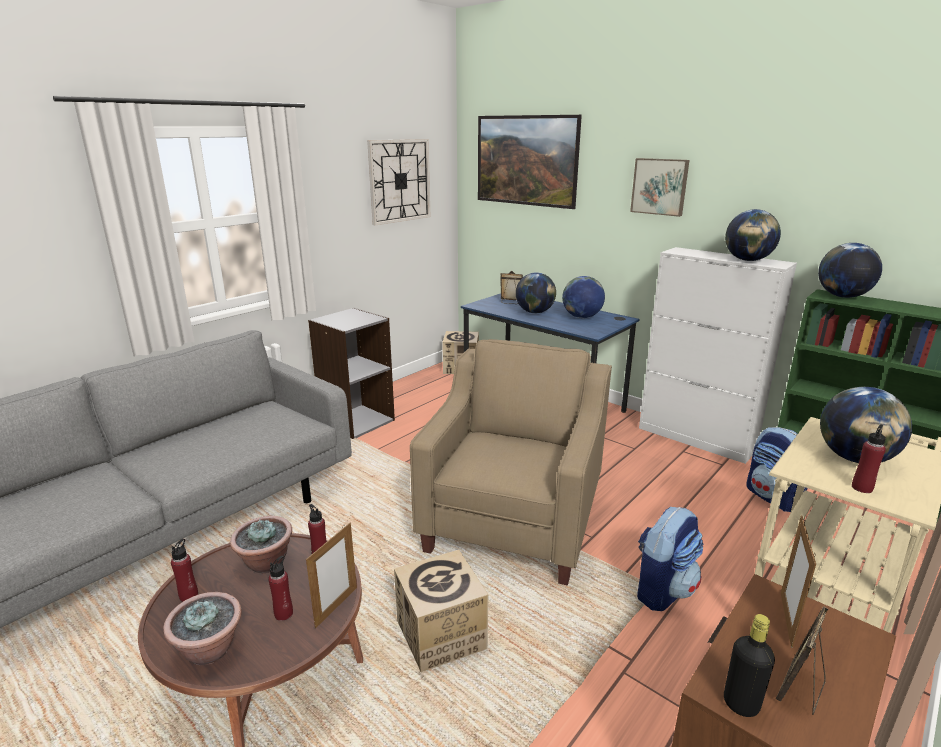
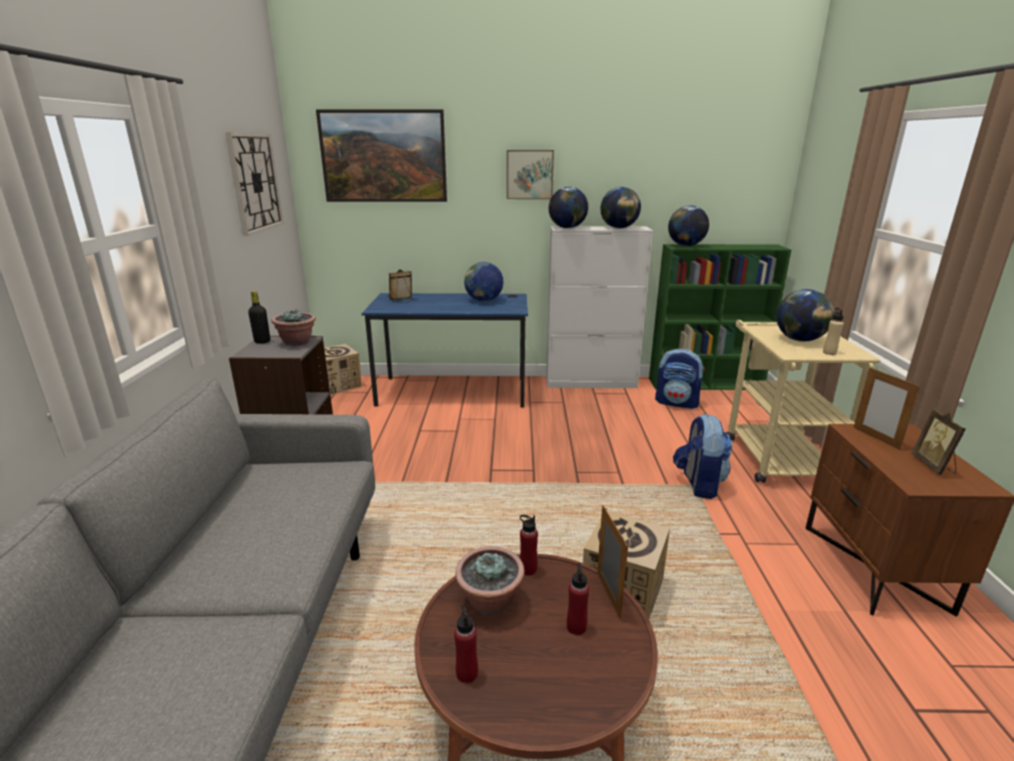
camera: 40 degrees left, 0 degrees up
(210, 650) = (569, 696): potted plant -> potted plant (297, 342)
(514, 521) = (556, 486): beige armchair -> none
(535, 312) = (440, 305): globe -> globe (567, 228)
(741, 704) = (932, 485): black bottle -> black bottle (262, 341)
(862, 488) = (829, 353): red bottle -> beige bottle

